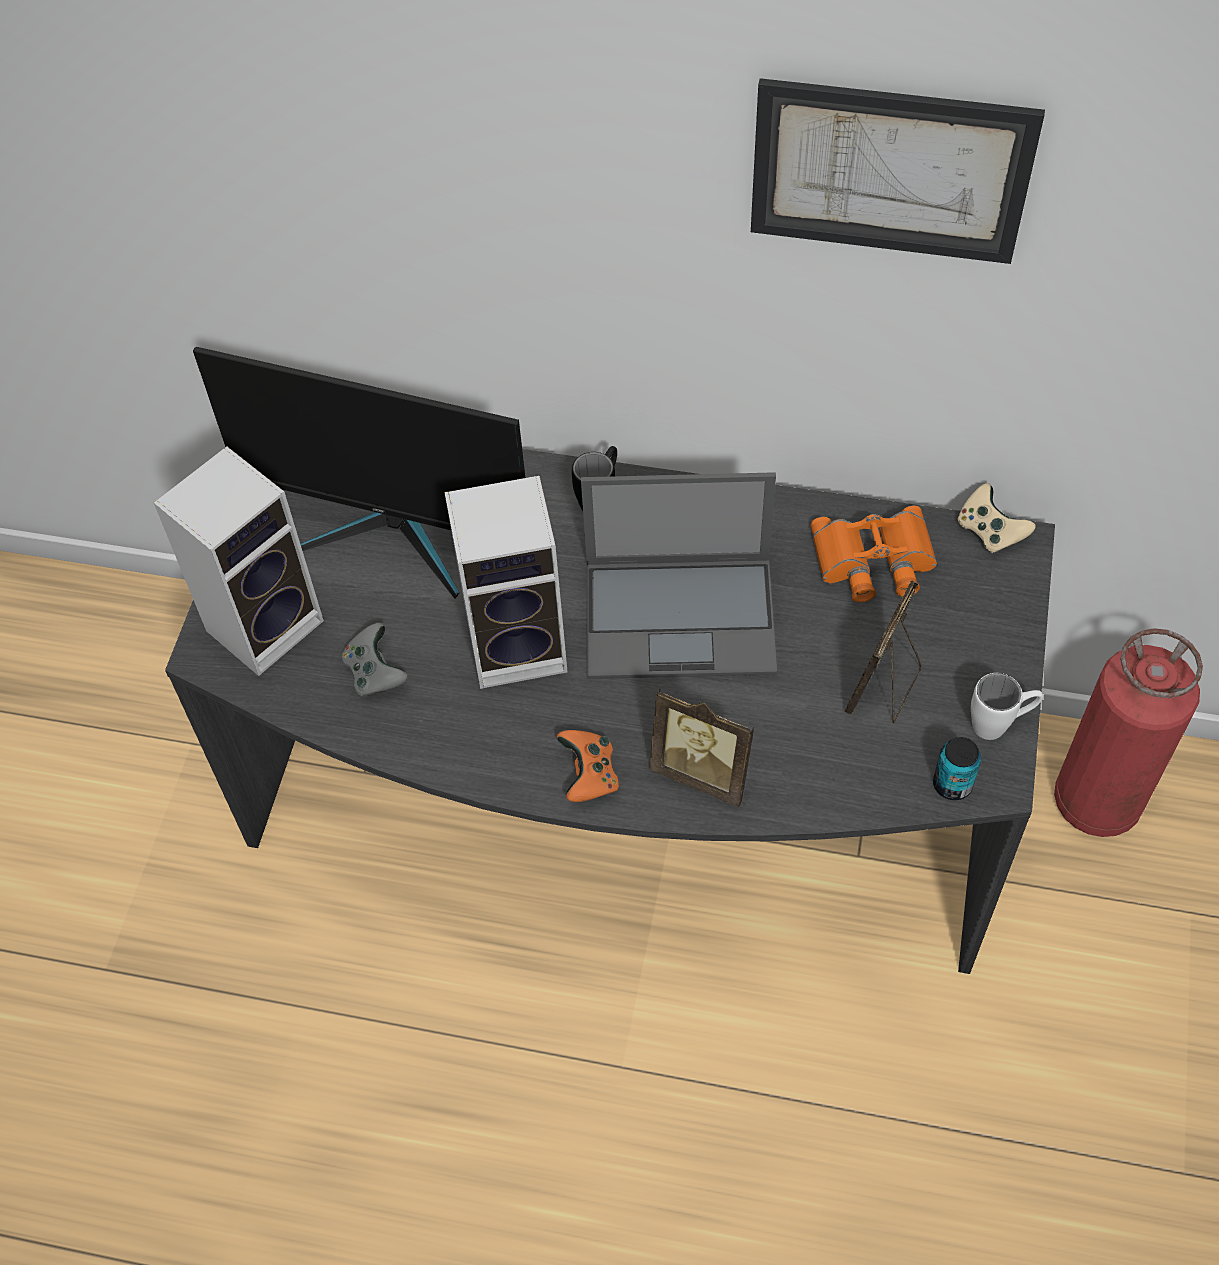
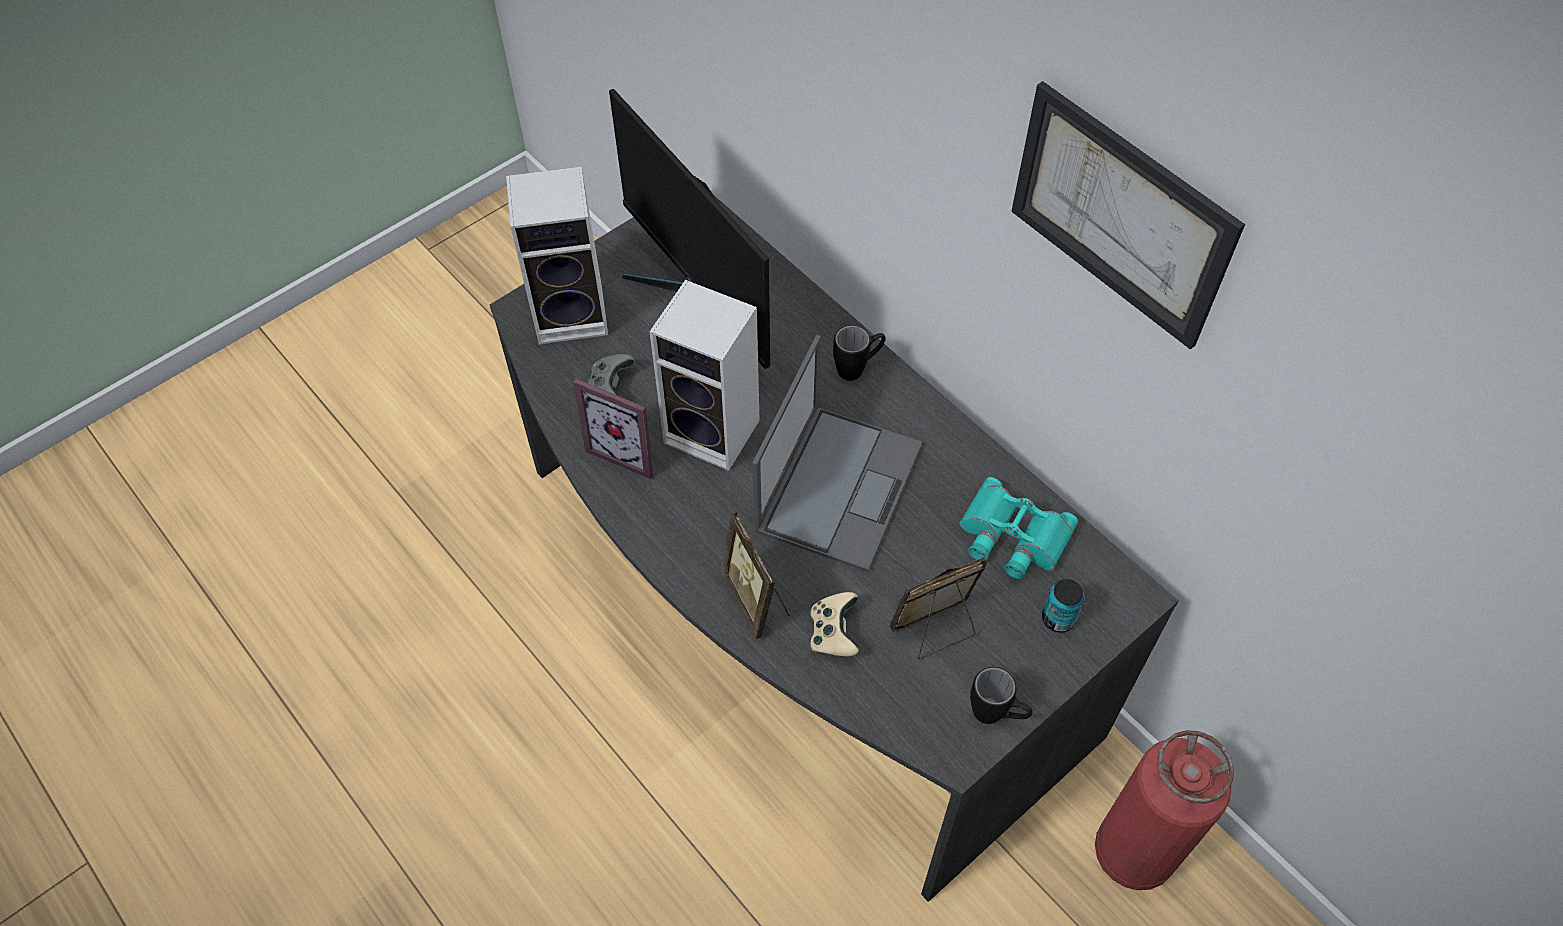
camera: 35 degrees right, 0 degrees up
(450, 717) = (628, 449): none -> picture frame
(589, 776) = (680, 549): orange game controller -> none
(682, 617) = (839, 485): laptop -> laptop turned 105 degrees counterclockwise
(874, 562) = (1011, 537): orange binoculars -> turquoise binoculars
(952, 784) = (921, 732): can -> can (1058, 618)
(989, 531) = (1120, 572): beige game controller -> beige game controller (833, 633)
(999, 724) = (996, 715): white mug -> black mug

